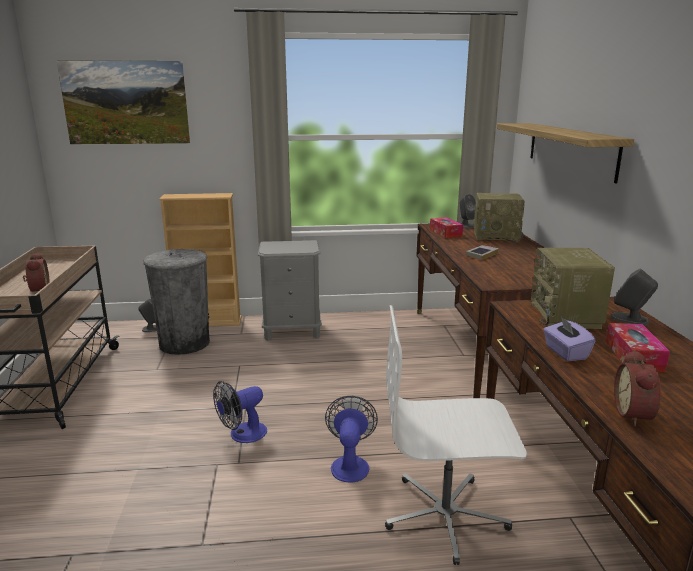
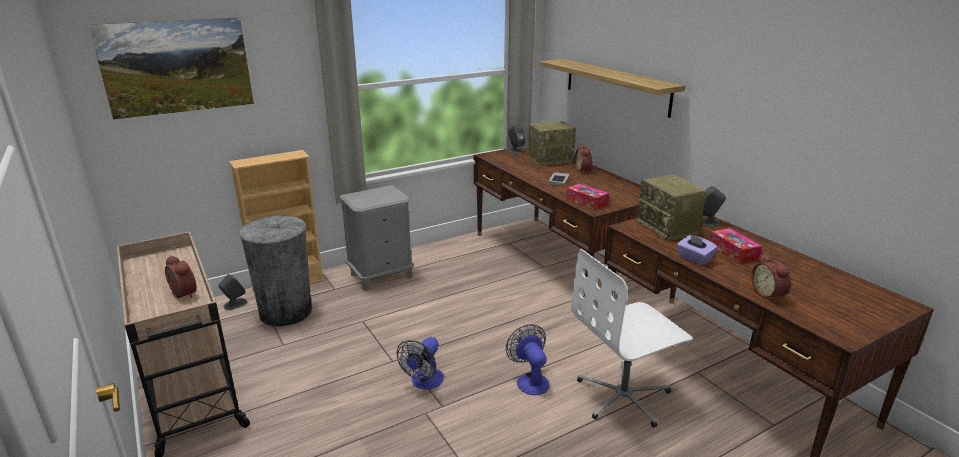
camera: 25 degrees left, 5 degrees up
(445, 233) = (507, 162): tissue box -> tissue box (586, 202)
(524, 249) = (584, 170): none -> alarm clock

